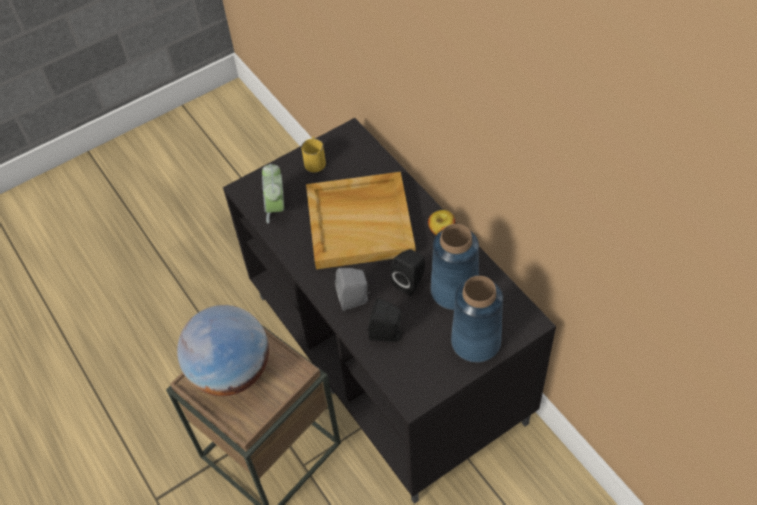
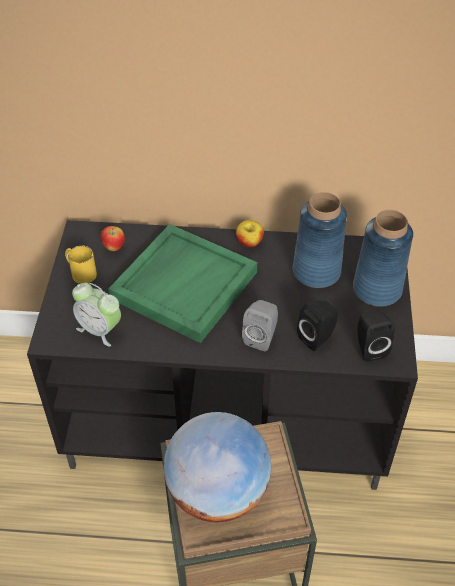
camera: 55 degrees left, 5 degrees down
(355, 160) = (114, 247): none -> apple
(360, 222) = (184, 284): beige tray -> green tray
(410, 282) = (280, 291): black speaker -> black speaker (369, 348)

